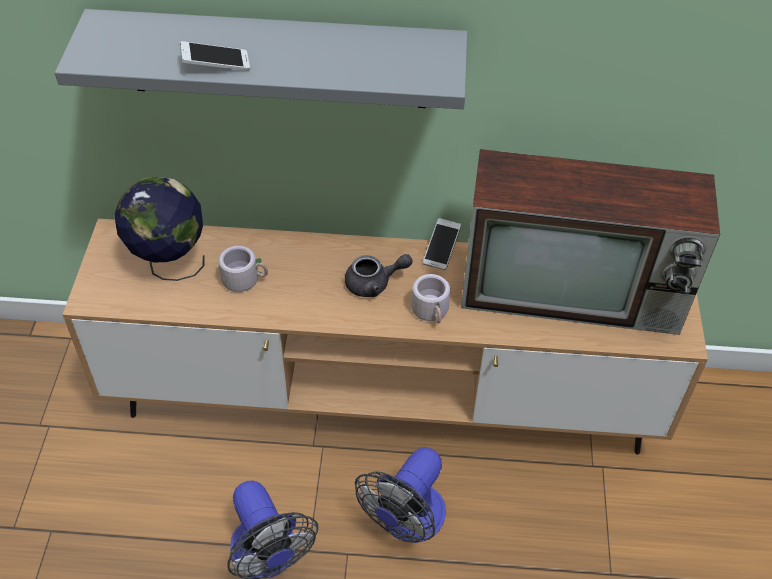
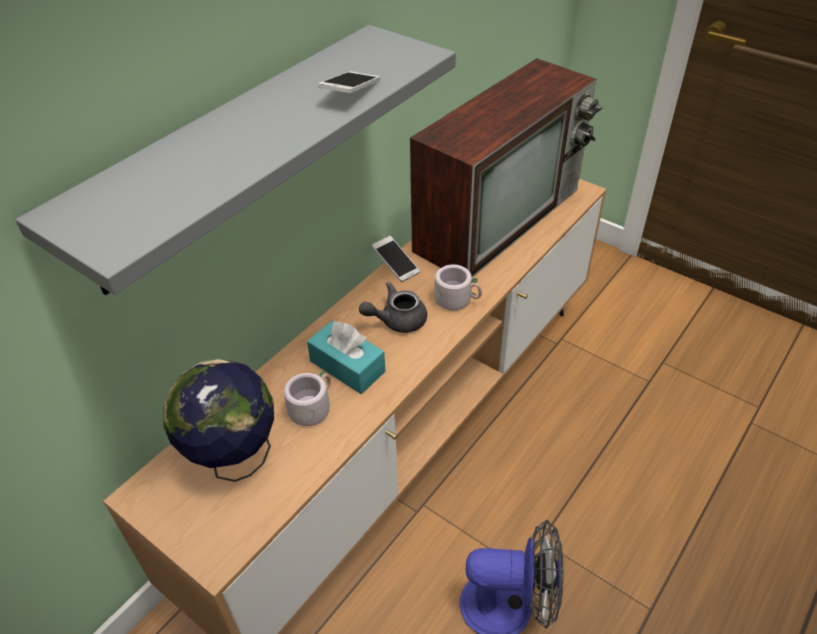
camera: 55 degrees left, 5 degrees down
(216, 65) = (251, 158): phone -> phone (351, 93)
(300, 278) = (347, 366): none -> turquoise tissue box
(374, 283) = (397, 320): grey teapot -> grey teapot turned 135 degrees counterclockwise
(406, 522) = (536, 481): fan -> none

